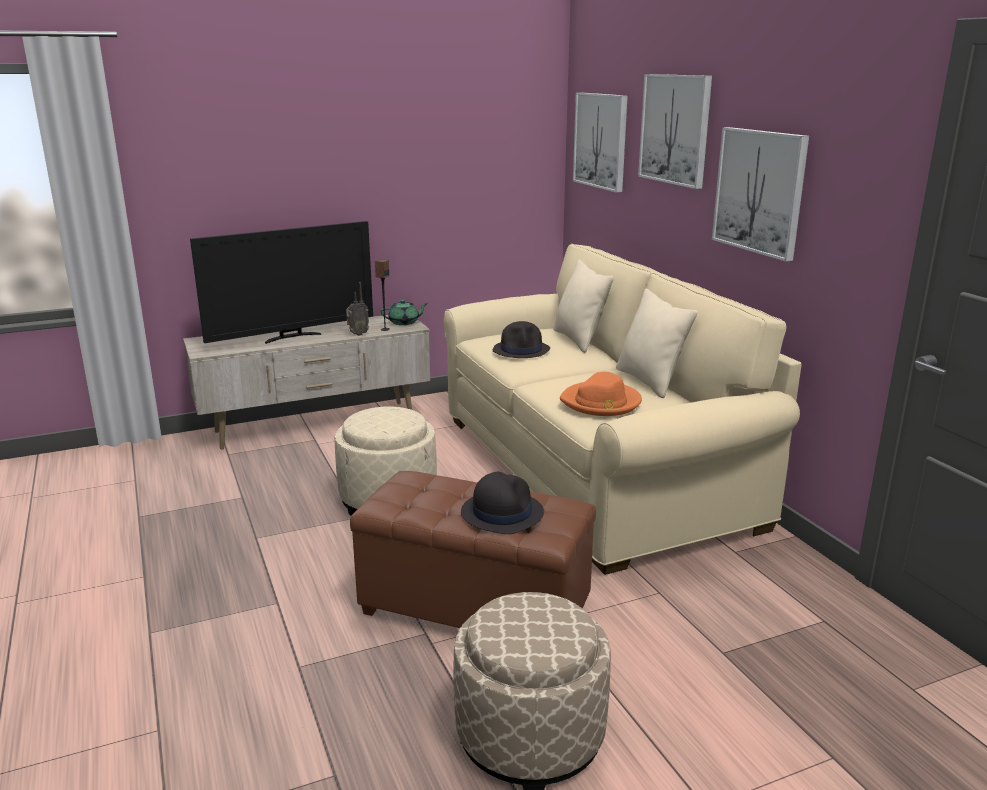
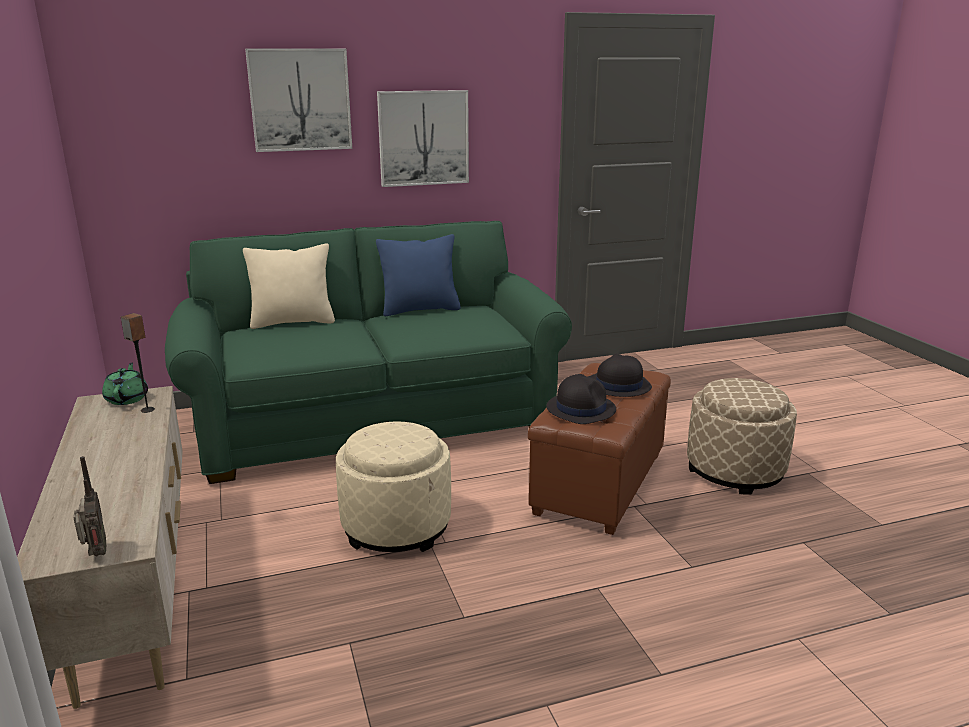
camera: 85 degrees left, 0 degrees up
(292, 337) = (116, 472): television -> none
(357, 334) = (152, 426): radio -> radio (95, 555)
(521, 350) = (309, 343): black hat -> black hat (580, 408)
(591, 470) = (374, 421): beige sofa -> green sofa
(601, 141) = (158, 125): picture -> none
(601, 402) = (465, 325): orange hat -> none
(650, 381) = (420, 310): beige pillow -> blue pillow

